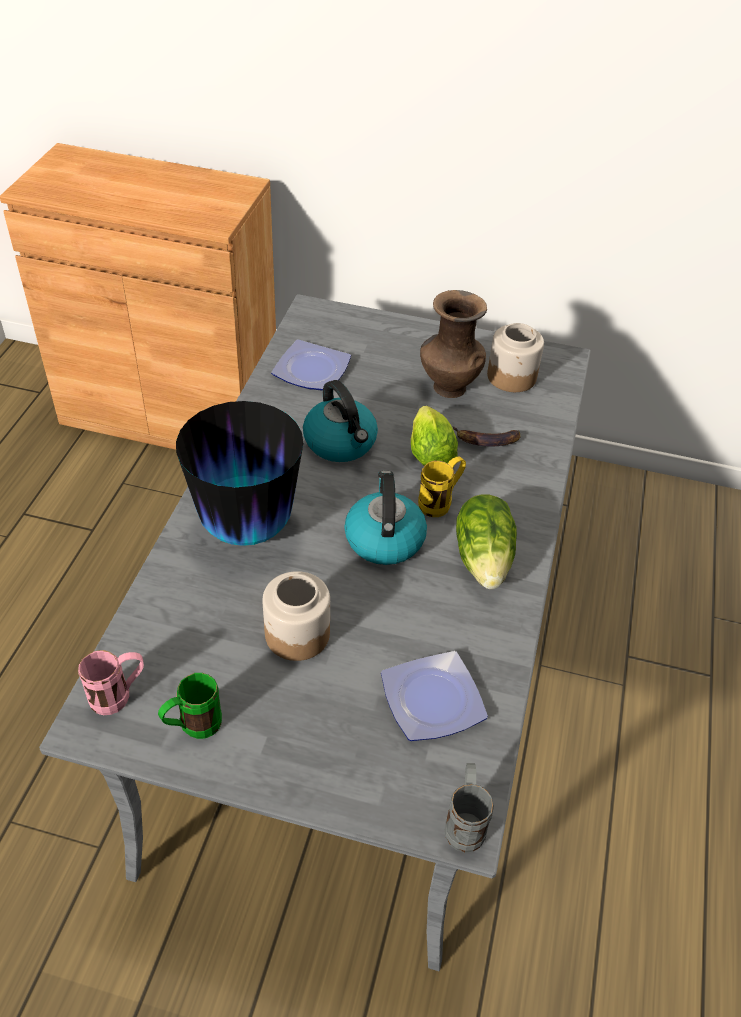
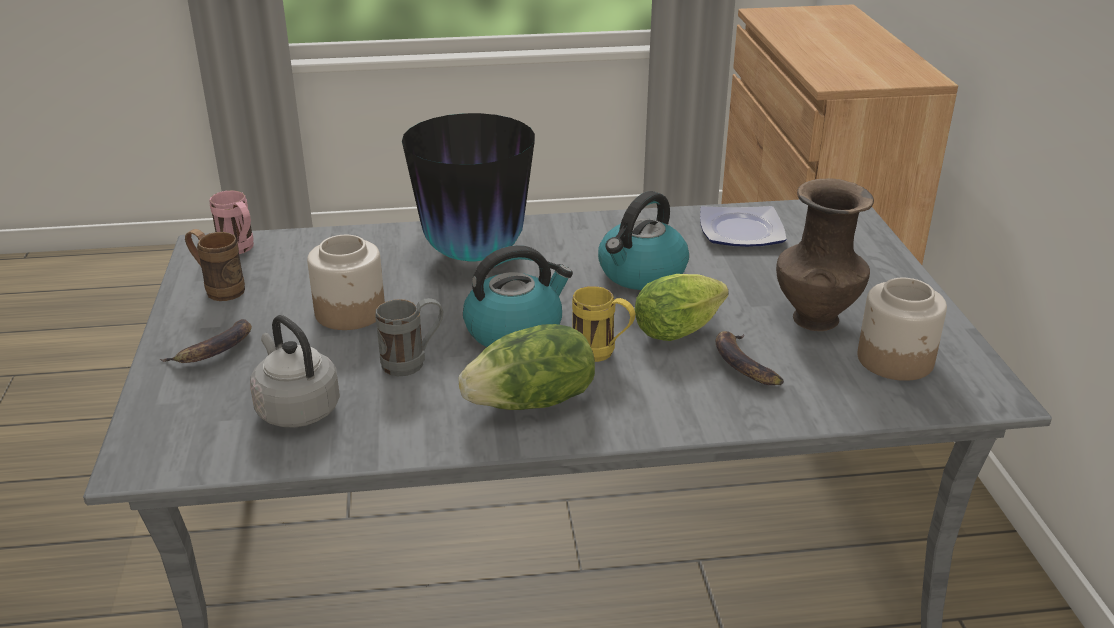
camera: 70 degrees right, 15 degrees down
(193, 727) = (218, 289): green mug -> brown mug
(310, 746) = (215, 350): none -> banana
(431, 702) = (296, 408): plate -> grey kettle
(465, 822) = (144, 462): grey mug -> grey mug (413, 363)

